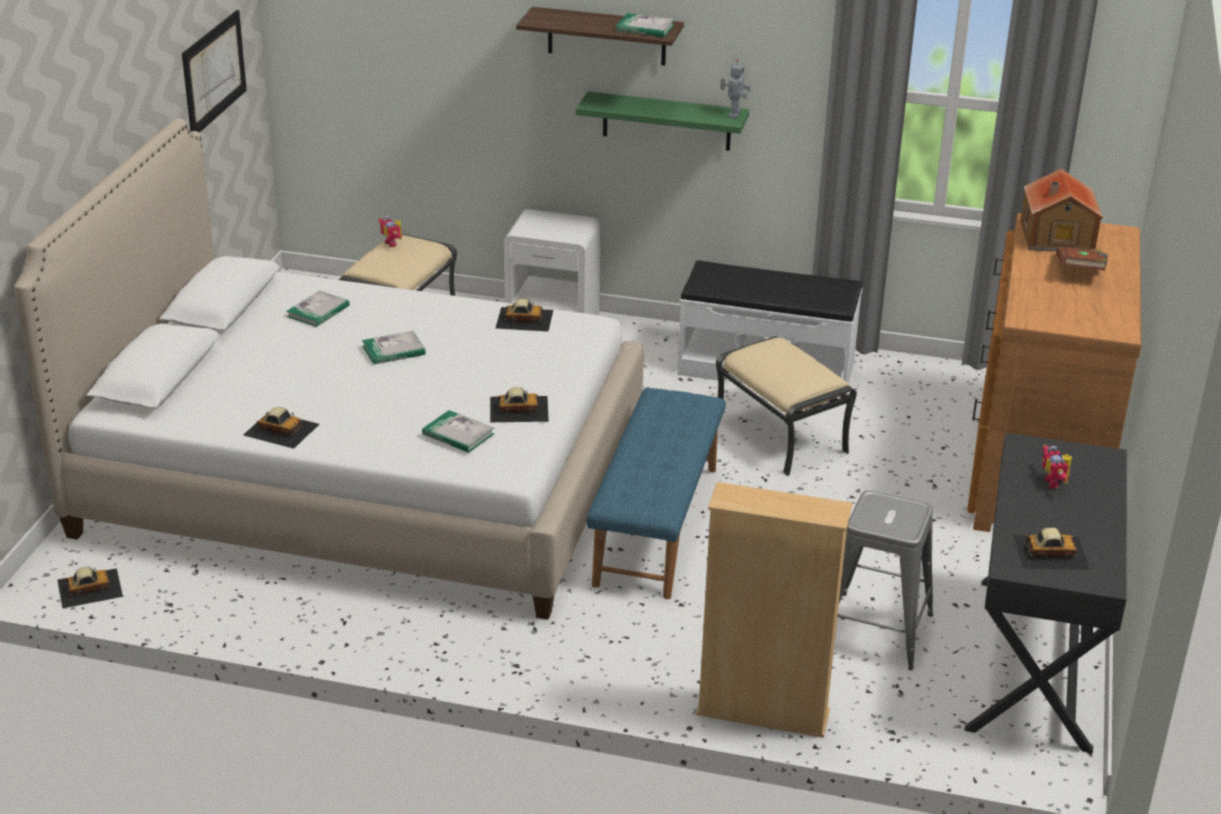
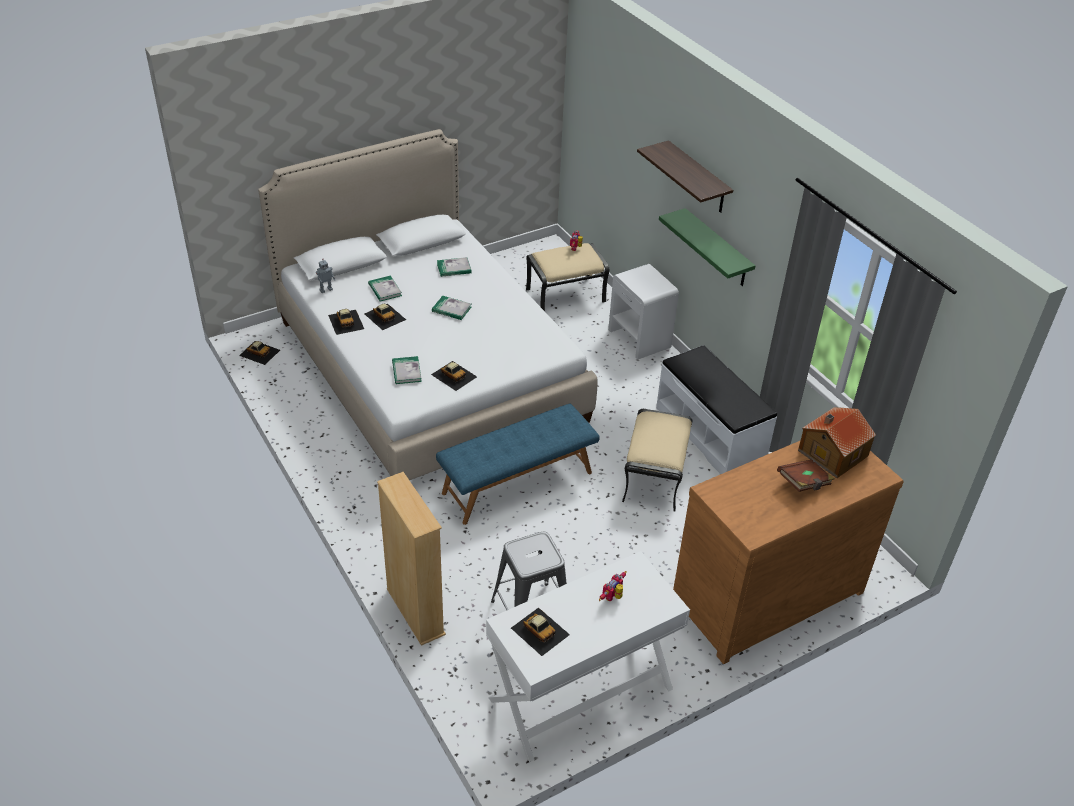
camera: 45 degrees right, 10 degrees up
(214, 72) = (500, 109): picture -> none
(524, 318) = (537, 327): toy car -> toy car (385, 316)
(645, 28) = (702, 183): book -> book (385, 290)
(733, 114) = (738, 264): toy robot -> toy robot (326, 289)
(1035, 662) = (581, 694): black desk -> white desk

